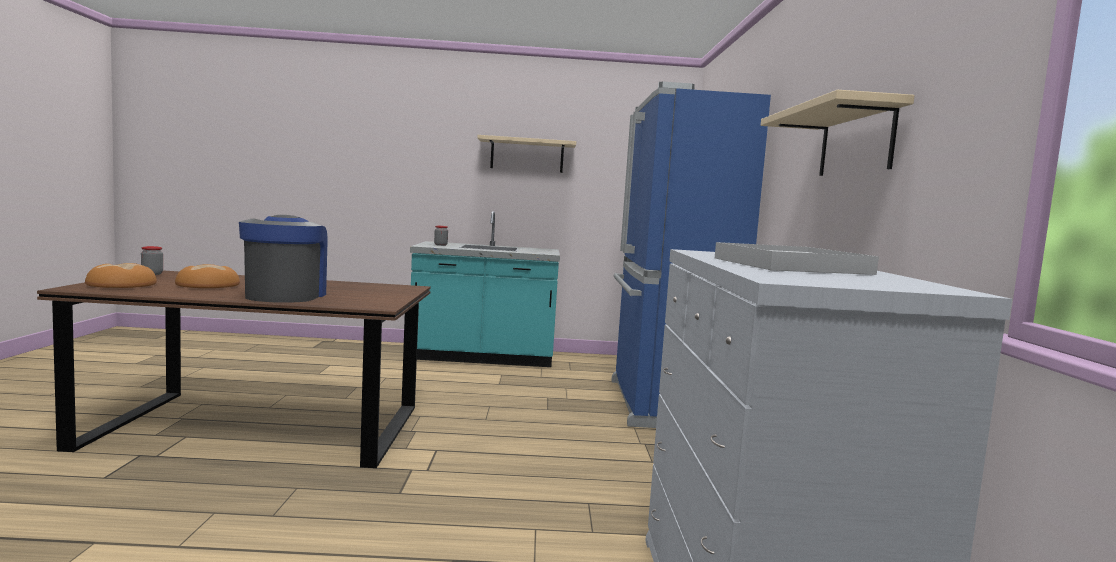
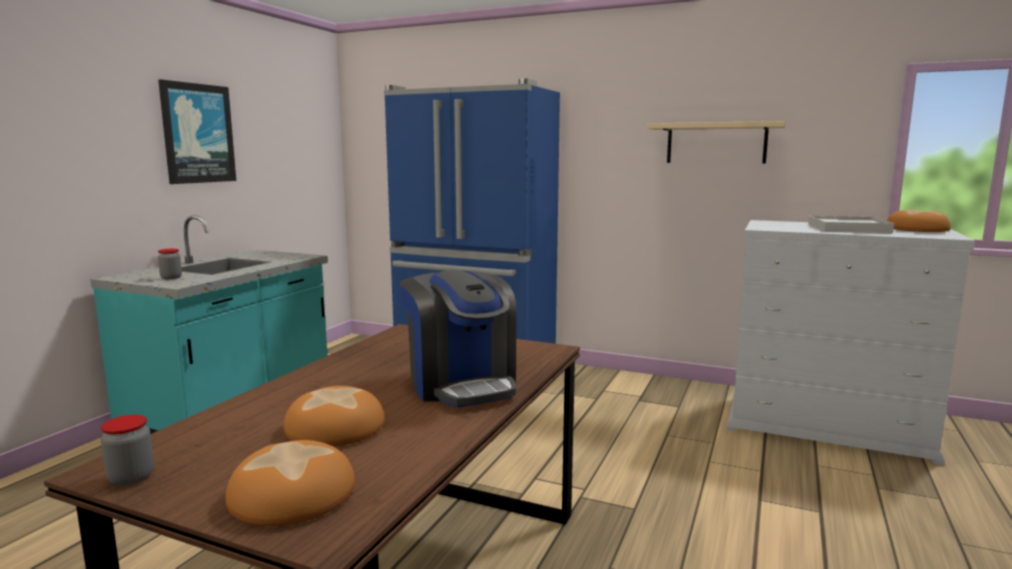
camera: 65 degrees left, 5 degrees up
(285, 295) = (461, 384): coffee machine -> coffee machine turned 135 degrees counterclockwise
(527, 155) = (198, 133): beige shelf -> picture
(882, 282) = (917, 229): none -> bread

